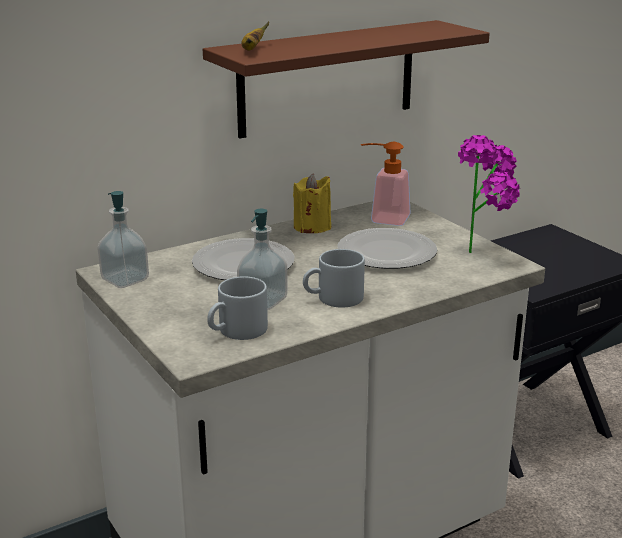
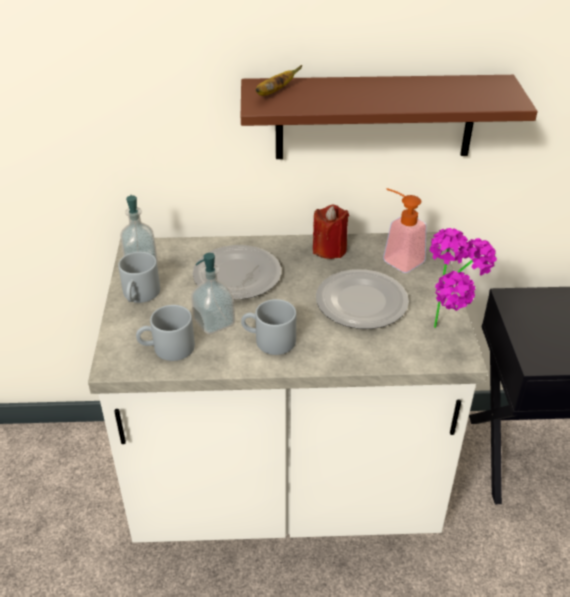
camera: 30 degrees right, 15 degrees up
(156, 303) = (140, 295): none -> grey mug
(312, 227) = (329, 249): yellow candle -> red candle

